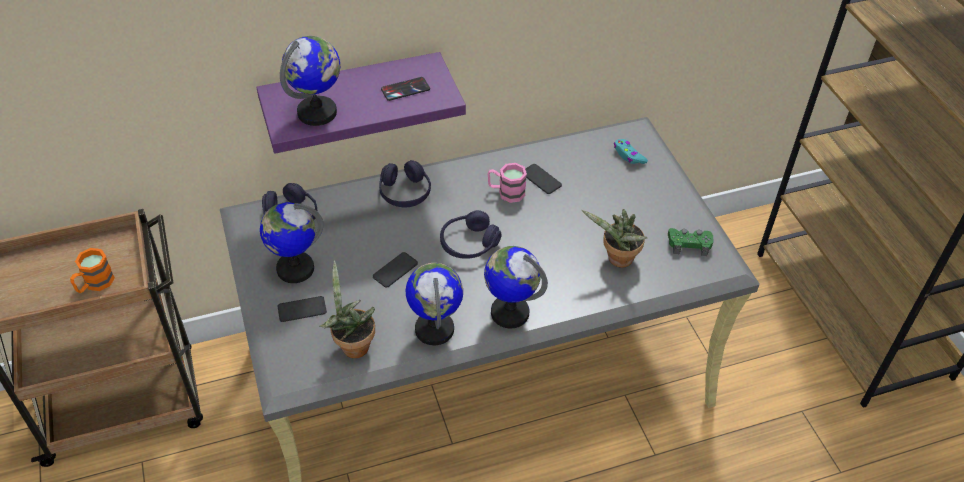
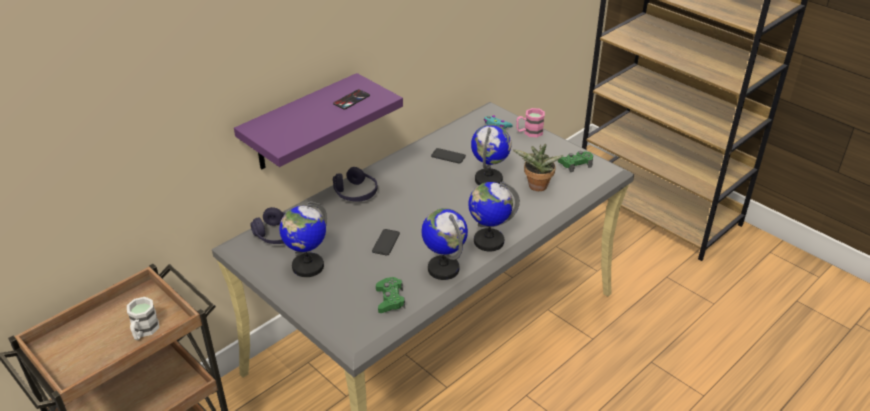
camera: 25 degrees left, 10 degrees down
(94, 284) = (144, 331): orange mug -> white mug
(302, 309) = (333, 290): phone -> none
(317, 113) = (297, 130): globe -> globe (489, 179)
(352, 345) = (390, 299): potted plant -> green game controller
(469, 243) = (427, 209): purple headphones -> none
(506, 192) = (429, 171): pink mug -> pink mug (529, 132)

